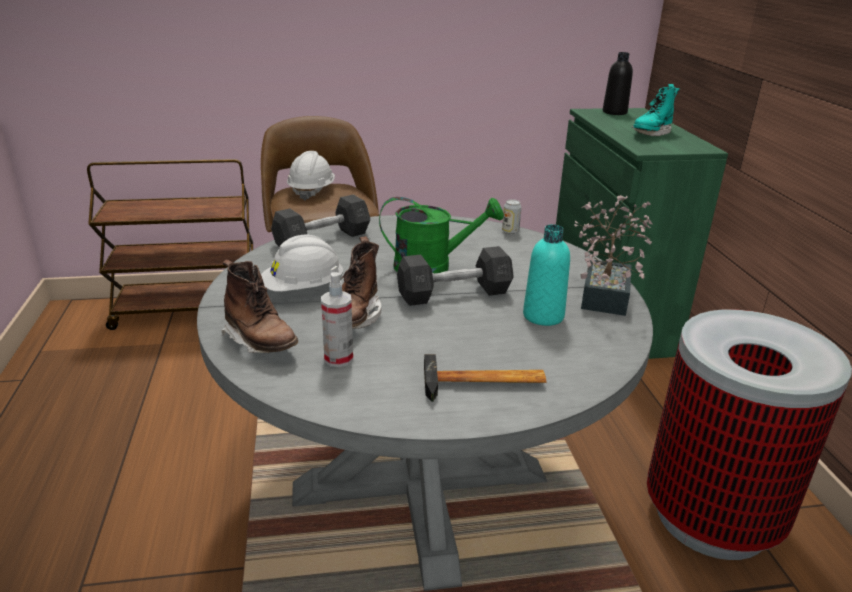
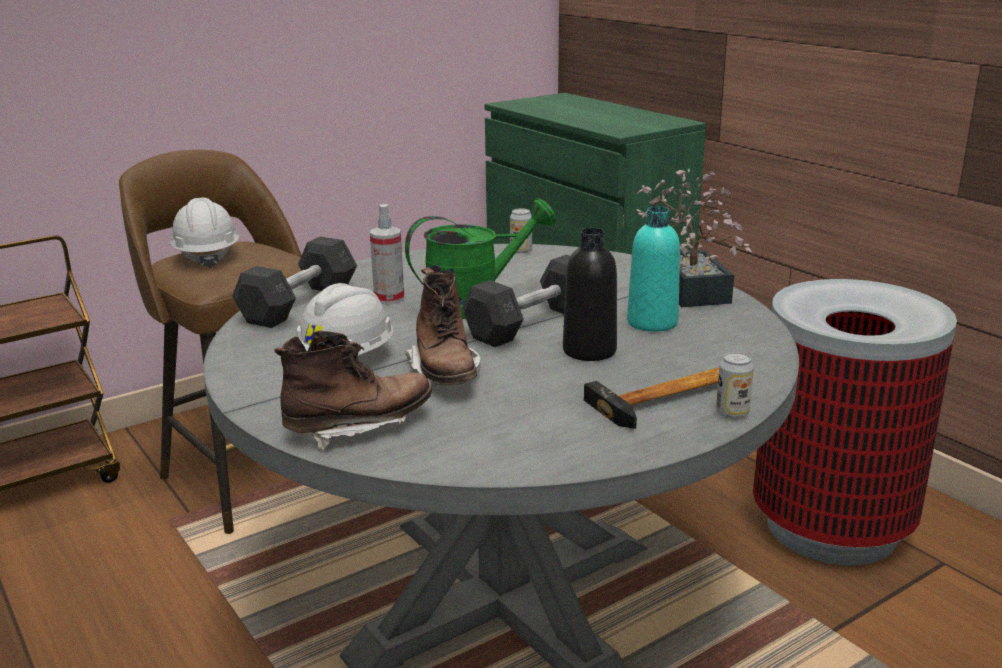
camera: 25 degrees left, 5 degrees down
(261, 341) = (359, 427): brown boot -> brown boot turned 45 degrees counterclockwise
(338, 358) = (478, 418): spray bottle -> spray bottle (389, 299)
(522, 411) = (732, 412): none -> can
(614, 112) = (539, 101): black bottle -> black bottle (589, 351)
(651, 133) = (607, 115): turquoise boot -> none

